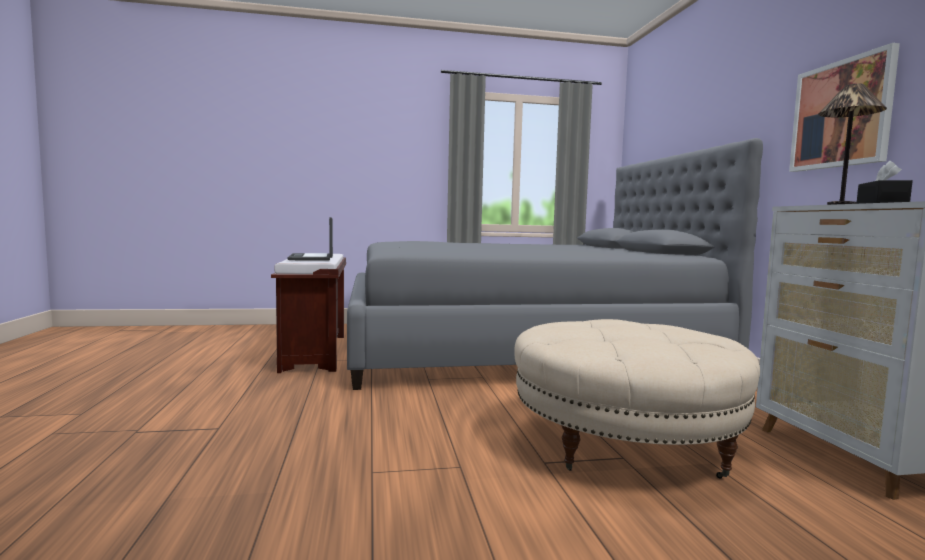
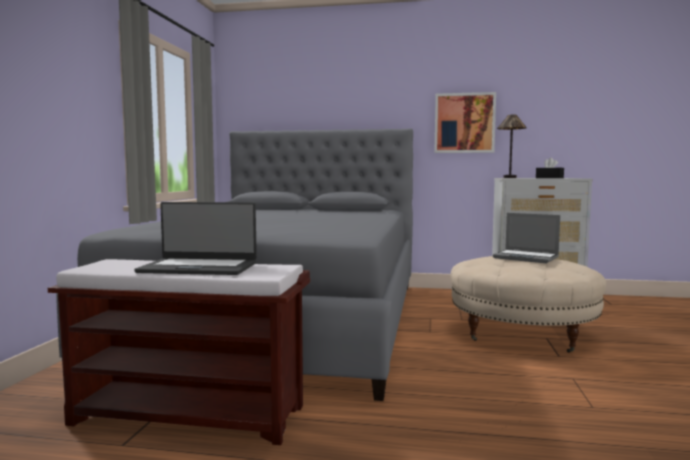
camera: 70 degrees left, 0 degrees up
(652, 329) = (526, 258): none -> laptop

